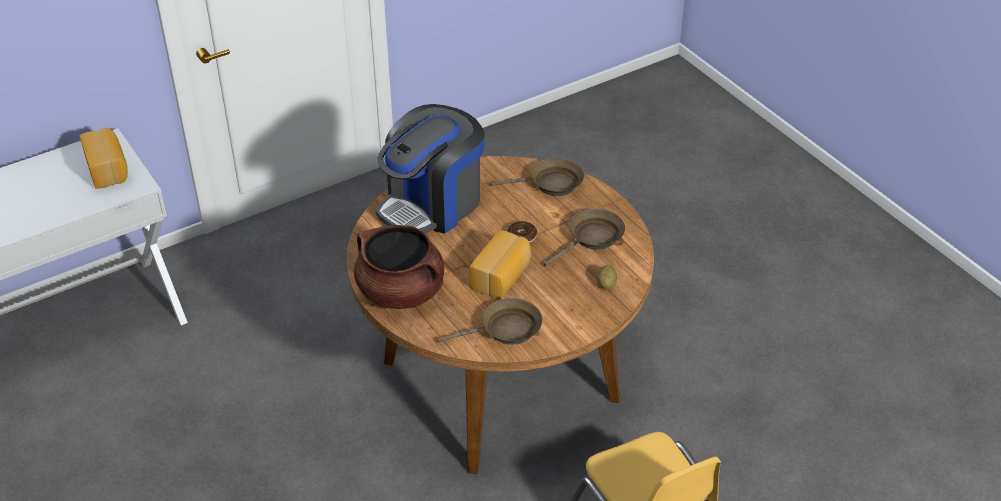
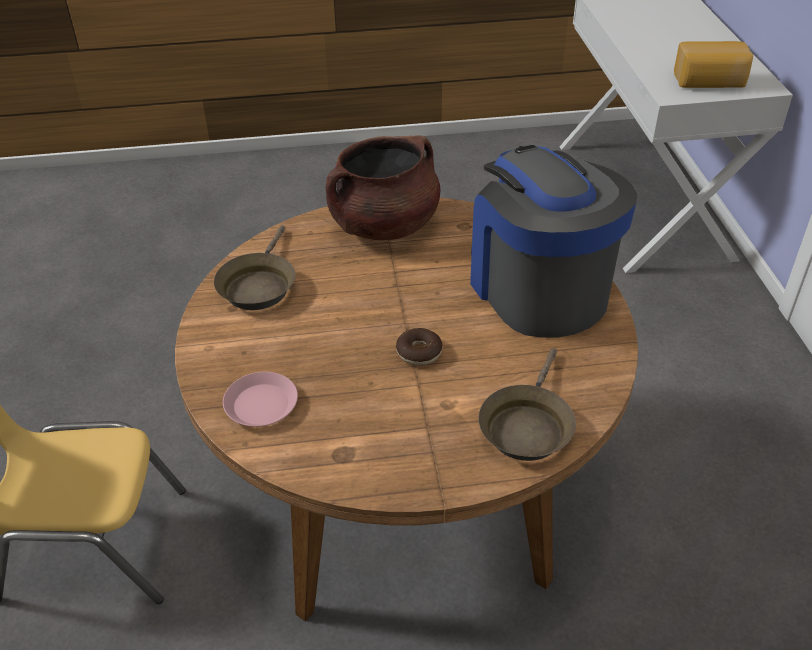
camera: 115 degrees right, 0 degrees up
(502, 277) = (351, 309): bread -> none
(592, 238) = (366, 426): brown frying pan -> none
(606, 284) = (261, 404): potato -> pink plate

